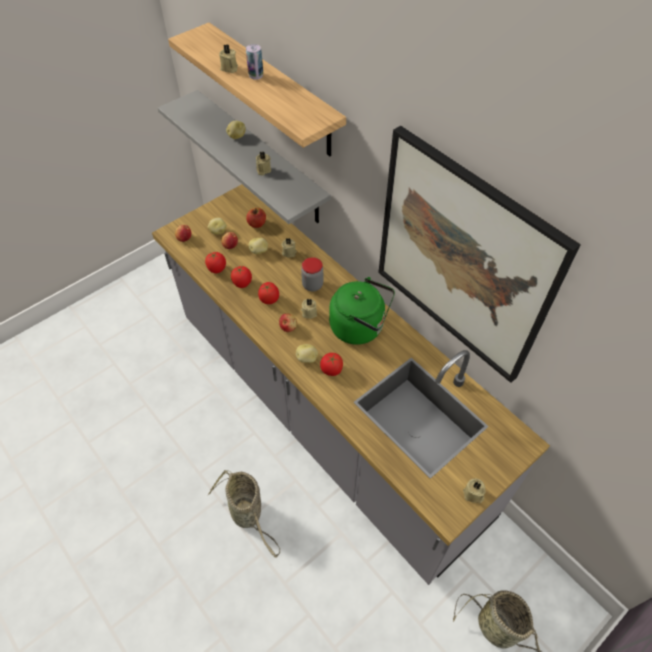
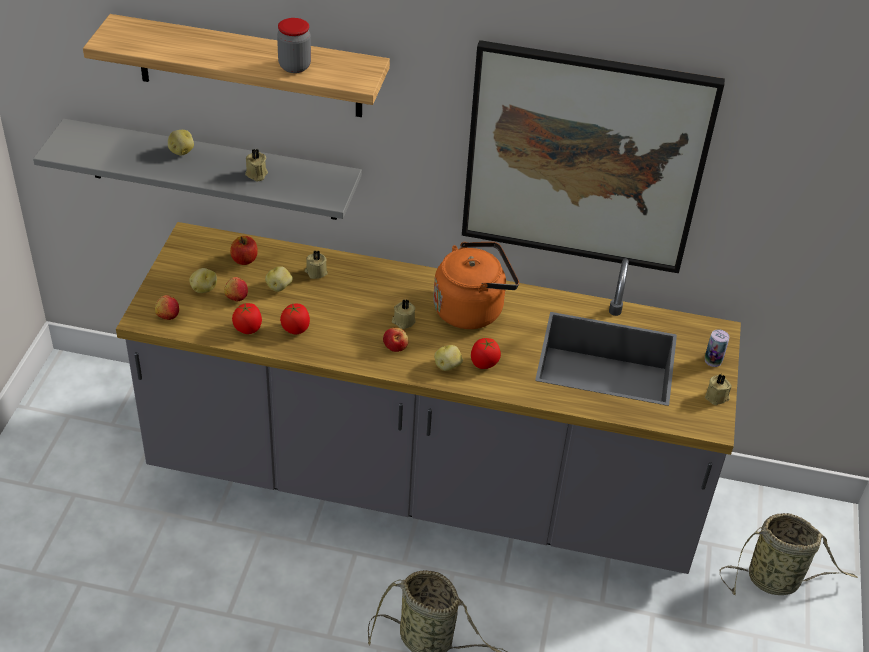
camera: 40 degrees left, 10 degrees down
(229, 68) = (203, 54): beige candle -> none
(256, 75) = (243, 51): can -> can (713, 360)
(269, 299) = (345, 330): tomato -> none
(312, 285) = (379, 293): jar -> jar (294, 66)
(360, 327) = (472, 309): green kettle -> orange kettle

